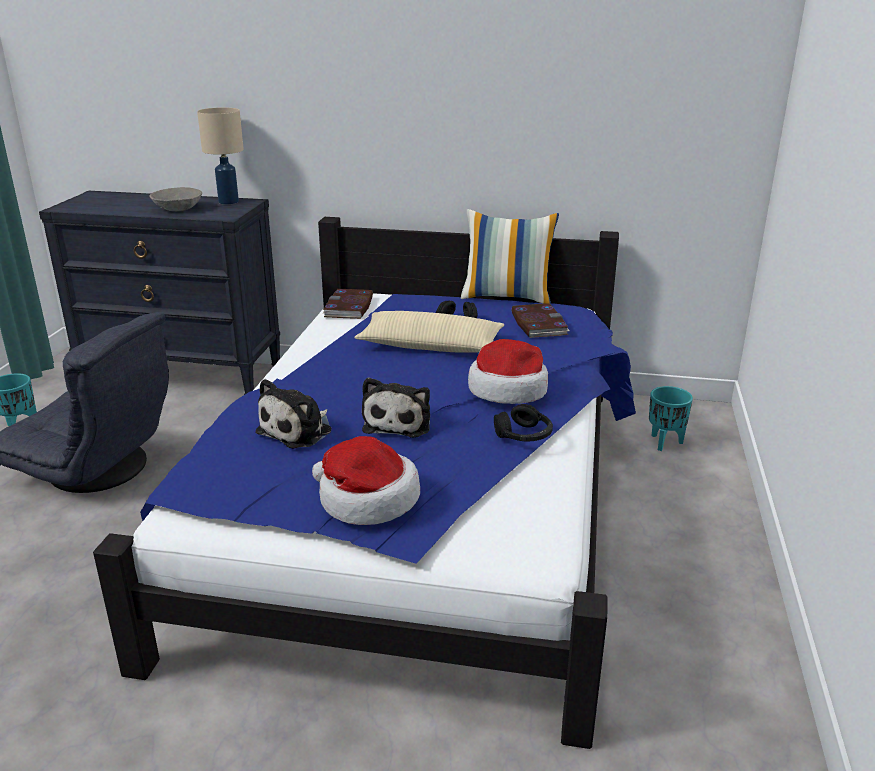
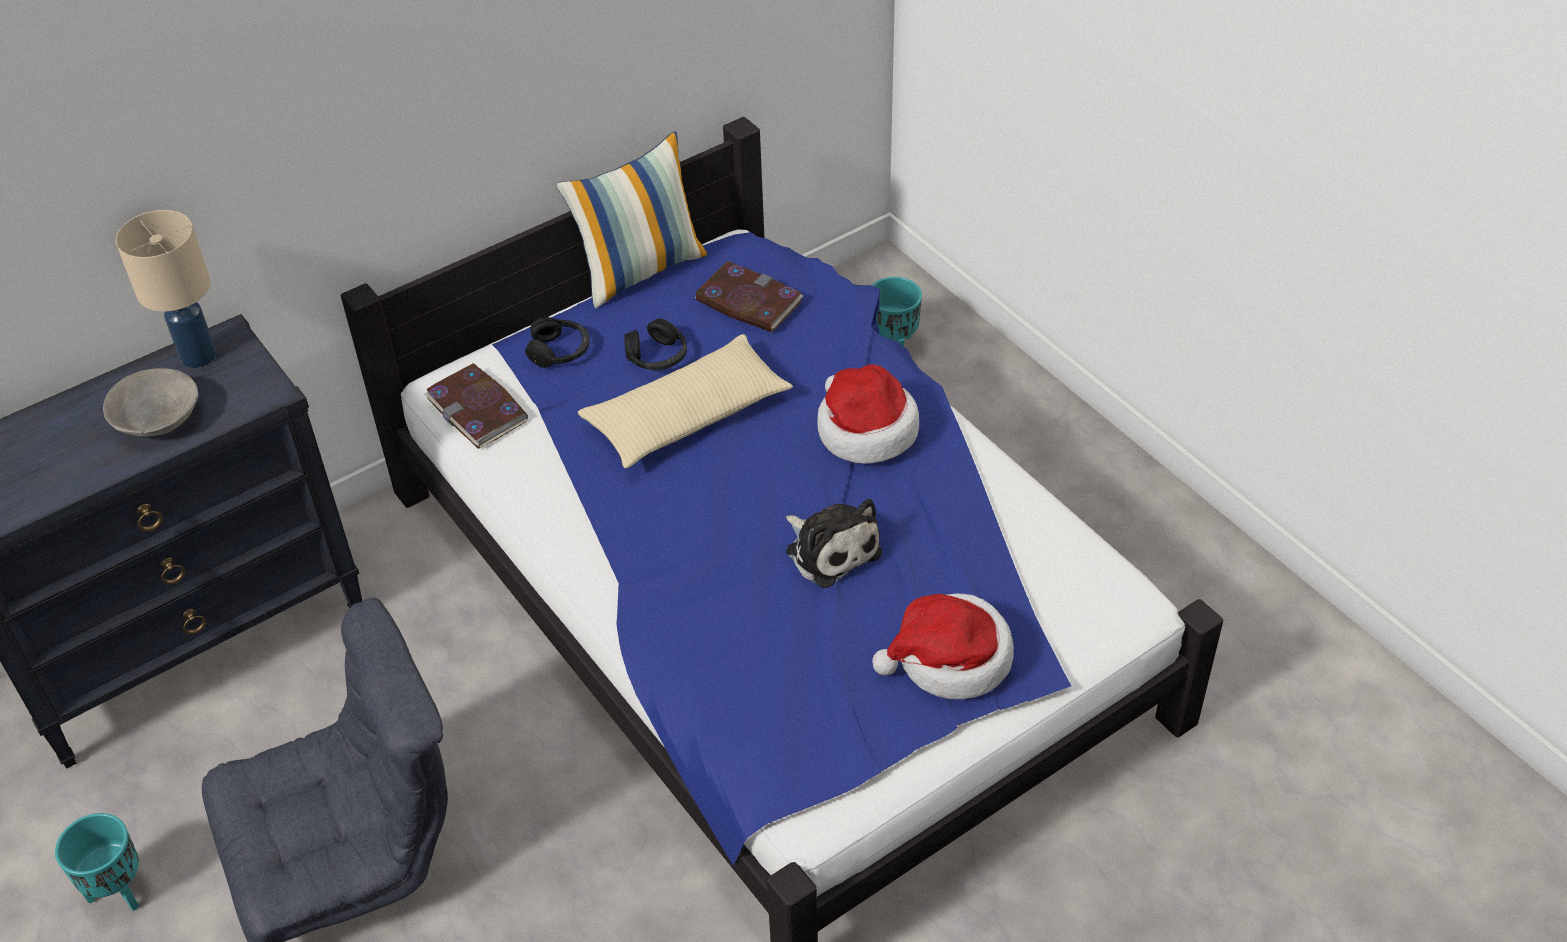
camera: 45 degrees left, 20 degrees up
(298, 430) = (758, 633): plush toy -> none
(524, 435) = (958, 482): black headphones -> black headphones (560, 351)

